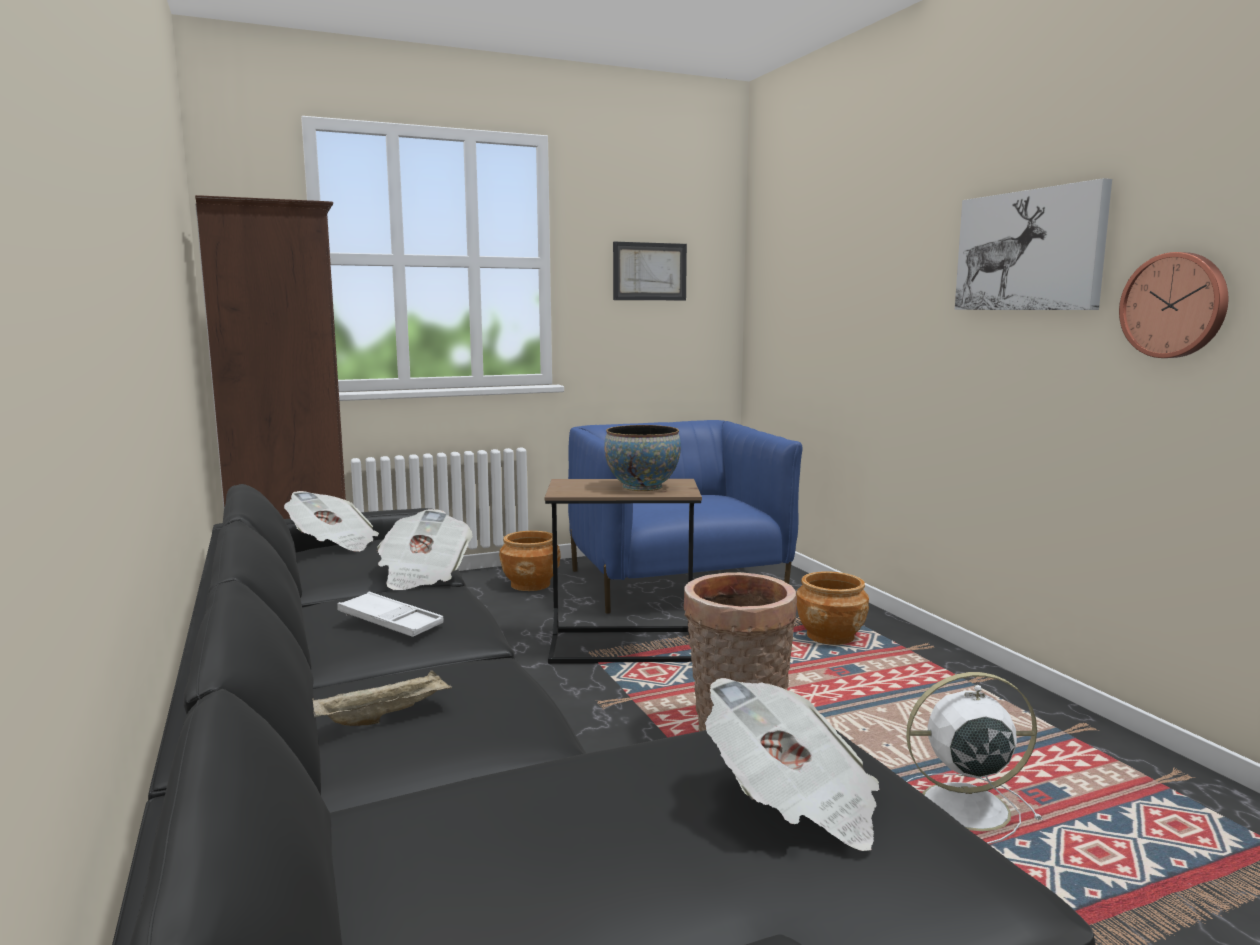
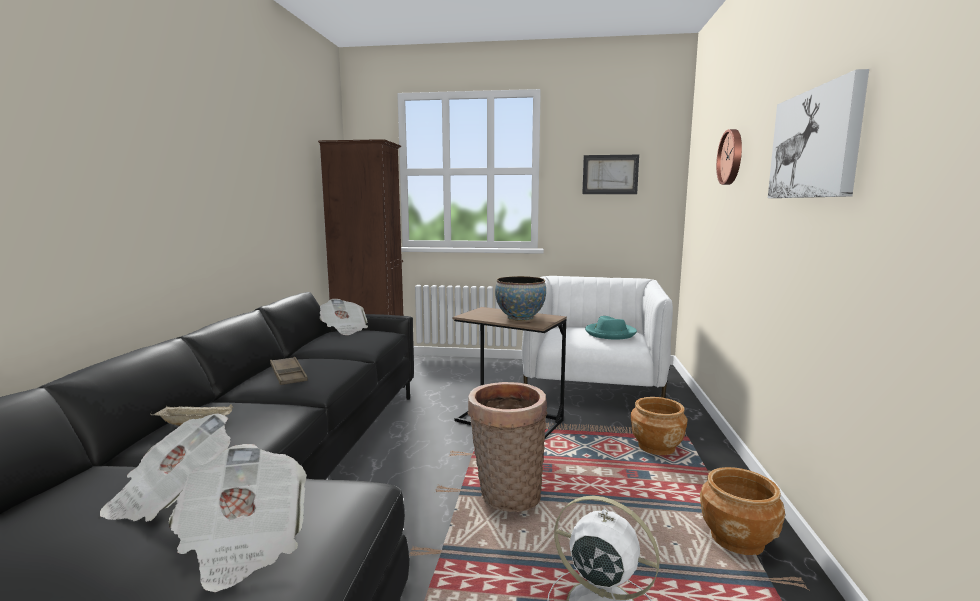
camera: 30 degrees right, 0 degrees up
(390, 622) = (288, 375): white tray -> brown tray
(423, 575) = (352, 353): newspaper -> newspaper (172, 494)
(531, 584) = (503, 372): brown planter -> brown planter (737, 539)
(676, 583) = (592, 387): blue armchair -> white armchair
(708, 499) = (610, 333): none -> turquoise hat
(1175, 305) = (903, 190): wall clock -> wall clock (732, 157)

